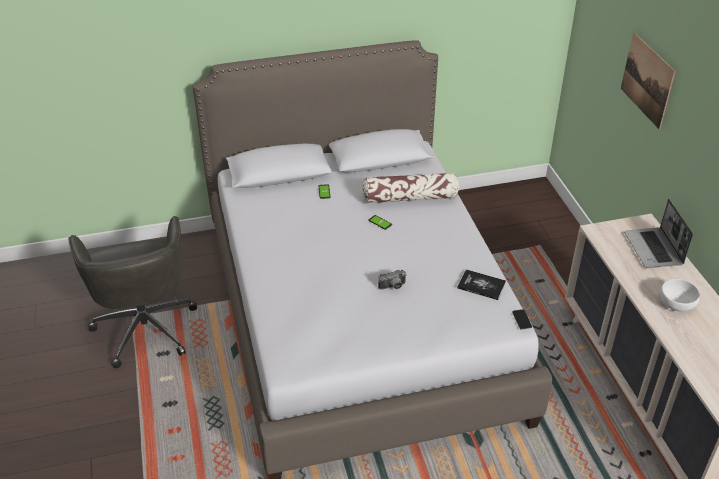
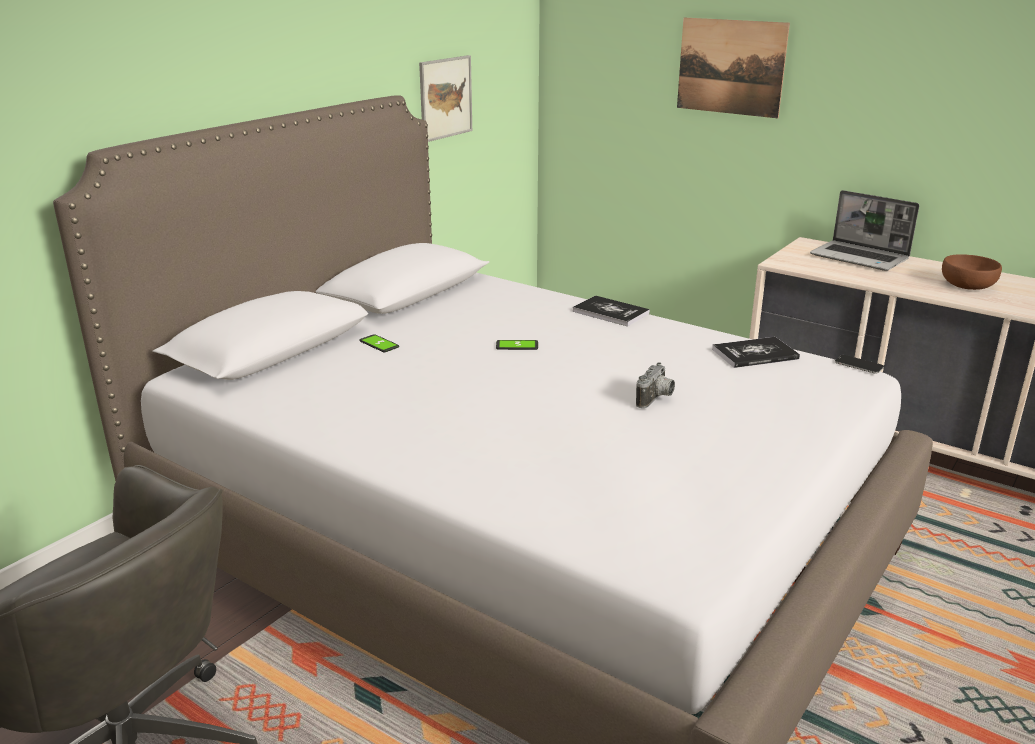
camera: 40 degrees left, 15 degrees down
(410, 197) = (513, 311): pillow -> none
(455, 221) = (611, 312): none -> book
(470, 37) = (445, 98): none -> picture
(676, 303) = (966, 285): white bowl -> brown bowl

